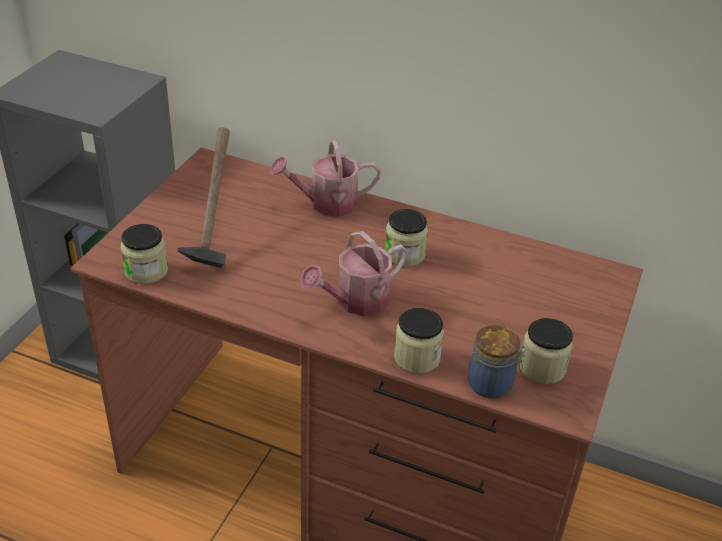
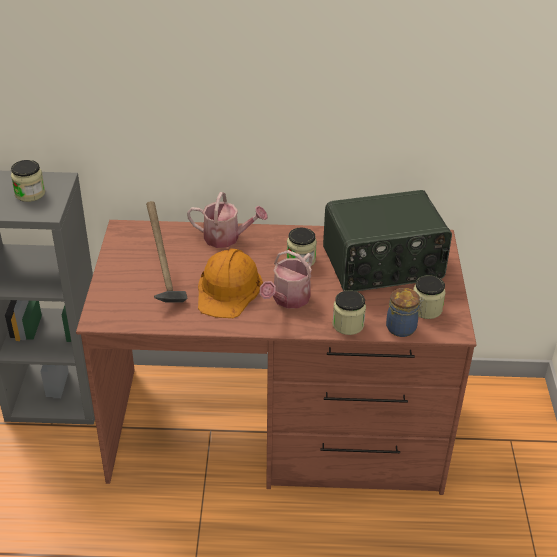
camera: 20 degrees left, 0 degrees up
(146, 271) = (133, 318): jar -> jar (30, 193)
(287, 267) = (228, 289): none -> orange hard hat
(326, 203) = (227, 238): watering can -> watering can turned 135 degrees counterclockwise
(513, 291) = (383, 265): none -> radio

